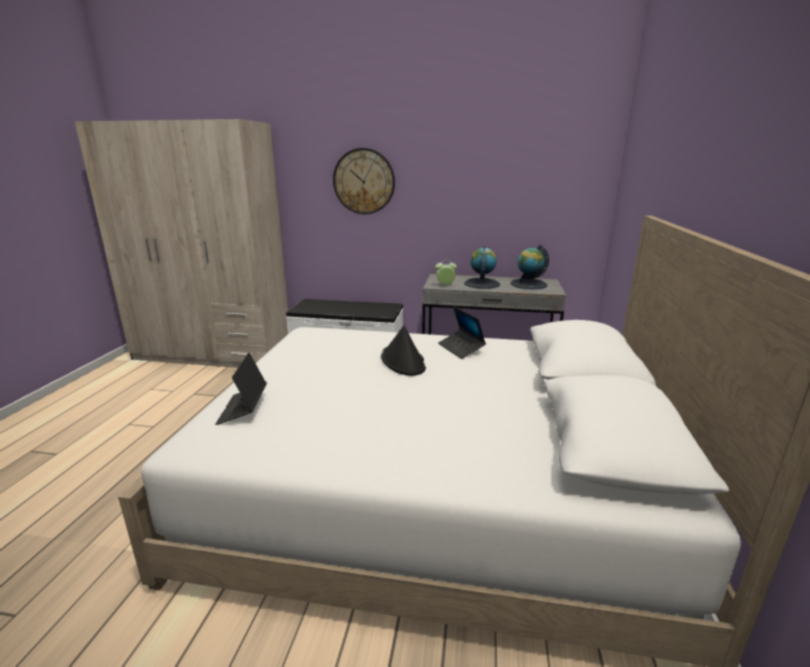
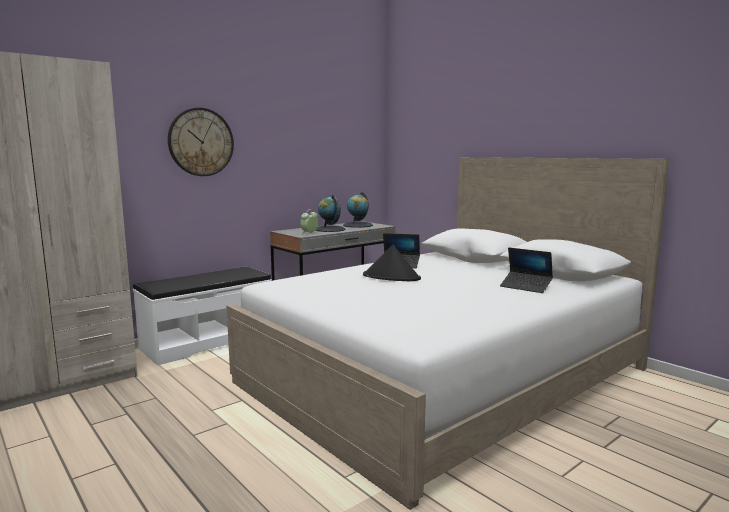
camera: 50 degrees left, 10 degrees down
(243, 409) = (387, 320): laptop -> laptop (526, 287)

